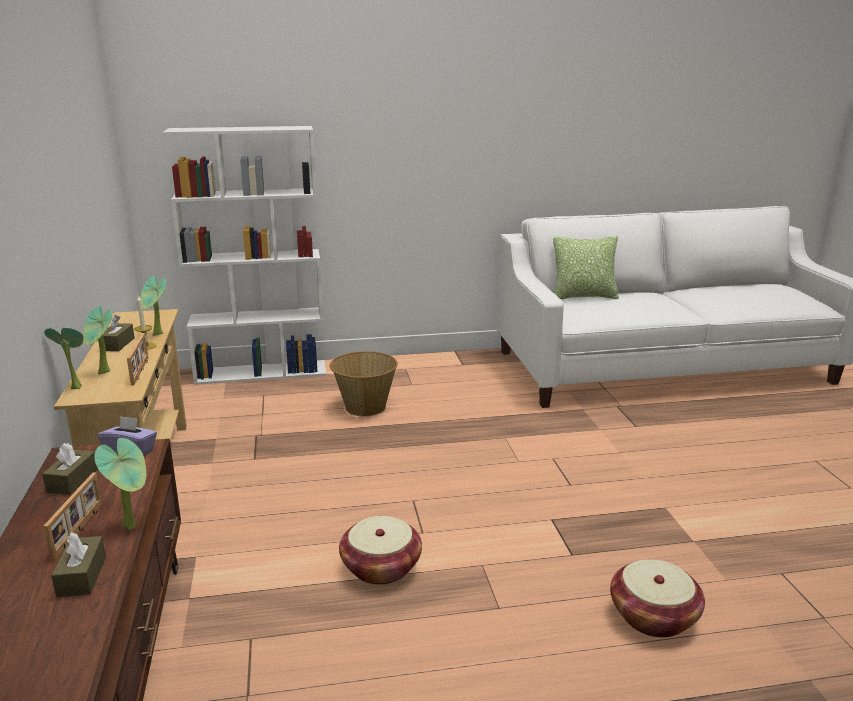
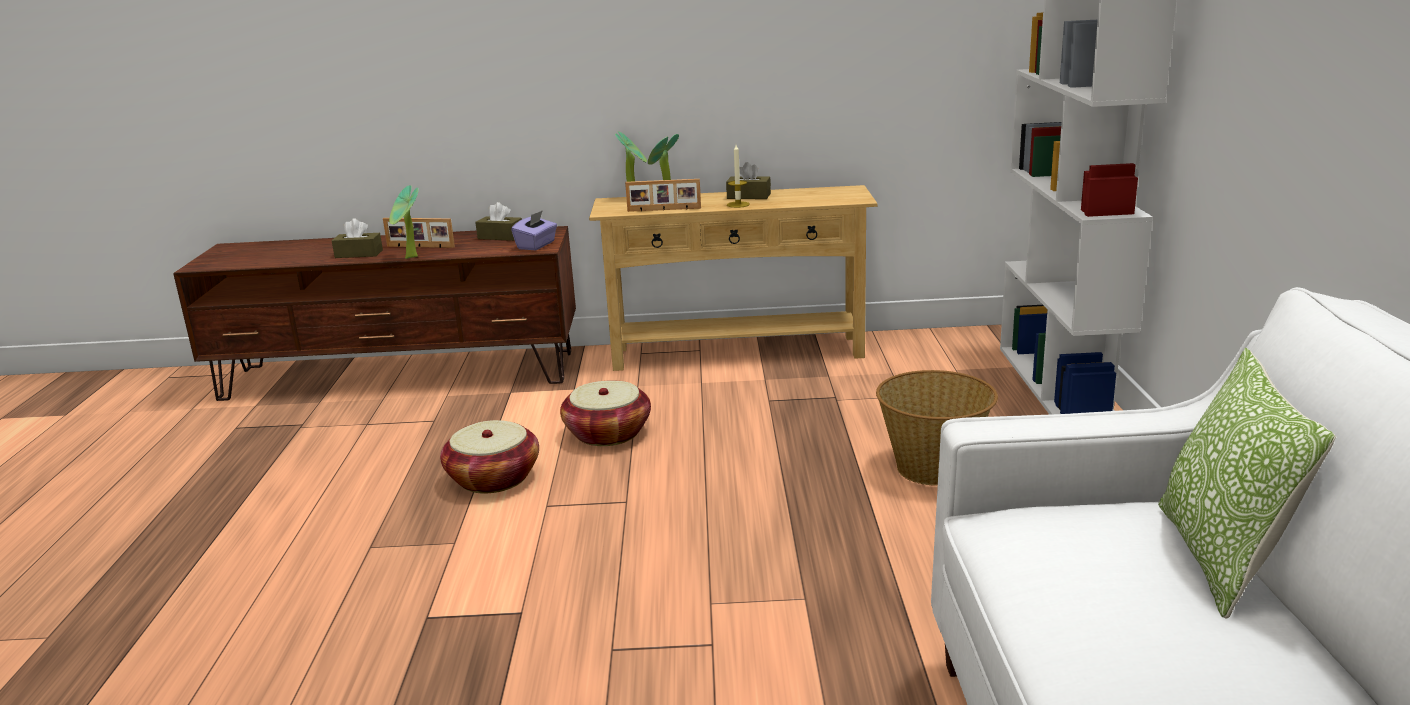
camera: 100 degrees right, 0 degrees up
(157, 335) = (775, 204): potted plant -> none
(653, 616) = (256, 663): basket -> basket (608, 434)

